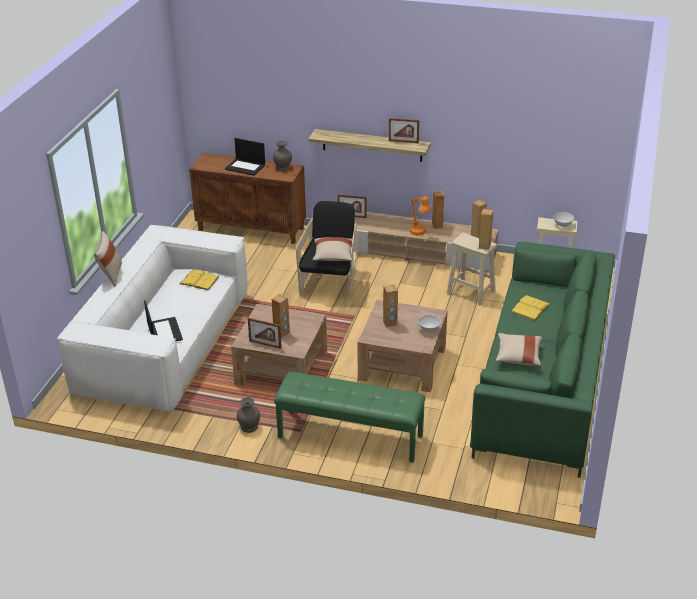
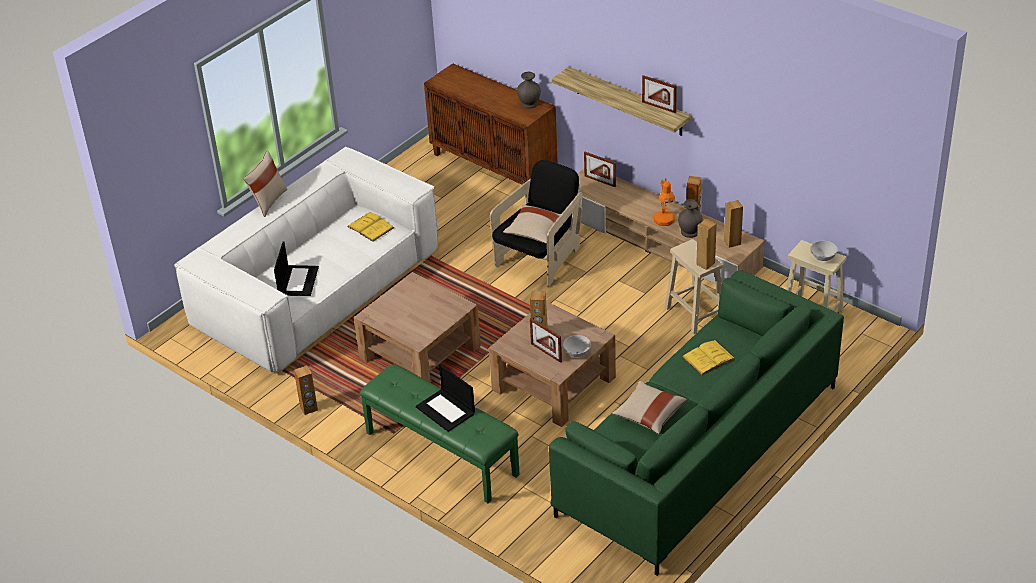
camera: 25 degrees right, 5 degrees up
(246, 167) = (488, 94): laptop -> laptop (446, 410)
(249, 427) = (345, 413): grey vase -> grey vase (690, 232)
(265, 344) = (390, 324): picture frame -> picture frame (546, 352)
(282, 333) = (415, 315): brown speaker -> brown speaker (309, 408)

